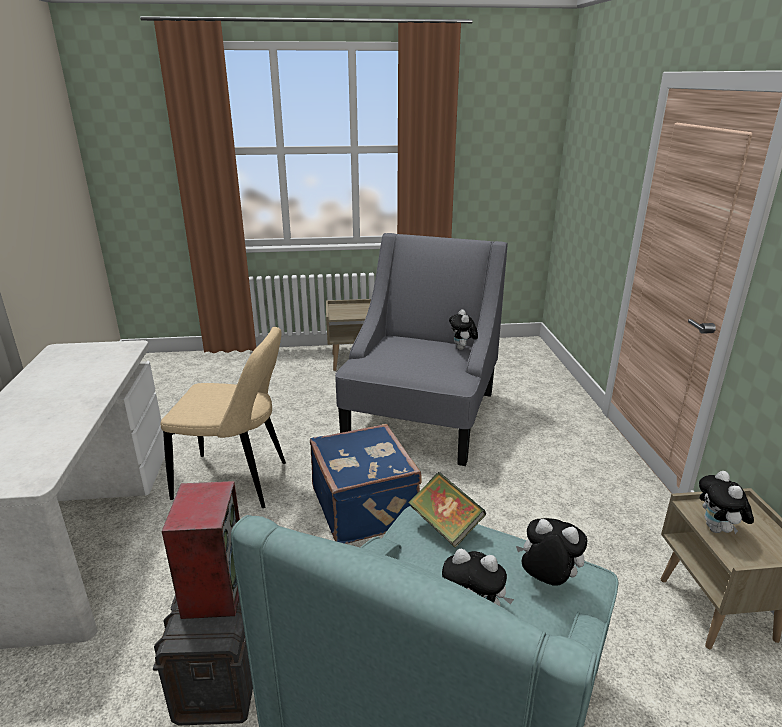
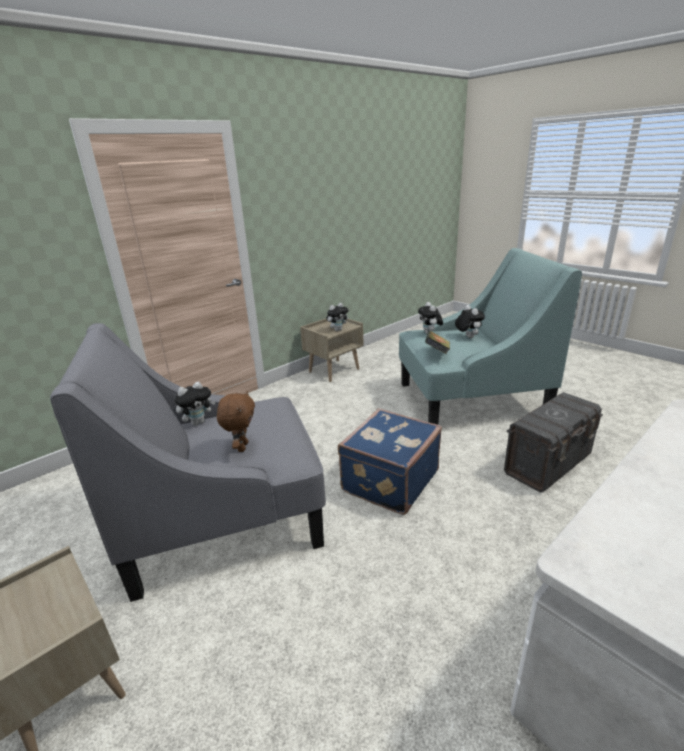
camera: 125 degrees left, 0 degrees up
(214, 589) = (559, 412): speaker -> none
(236, 481) = (458, 578): beige chair -> none
(396, 350) = (242, 447): none -> brown plush toy

